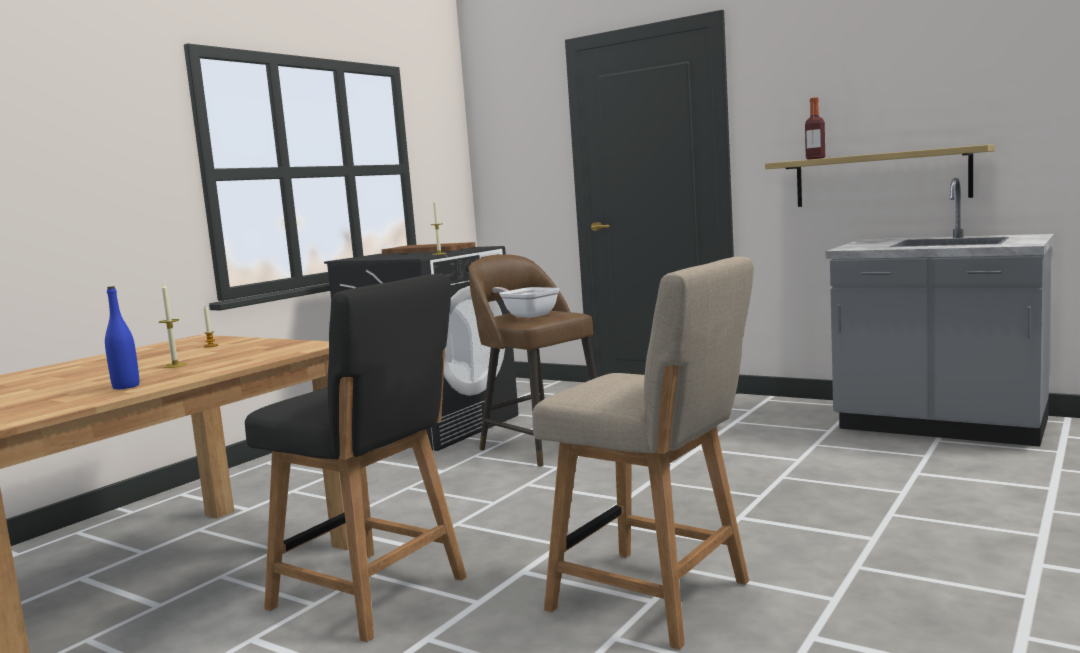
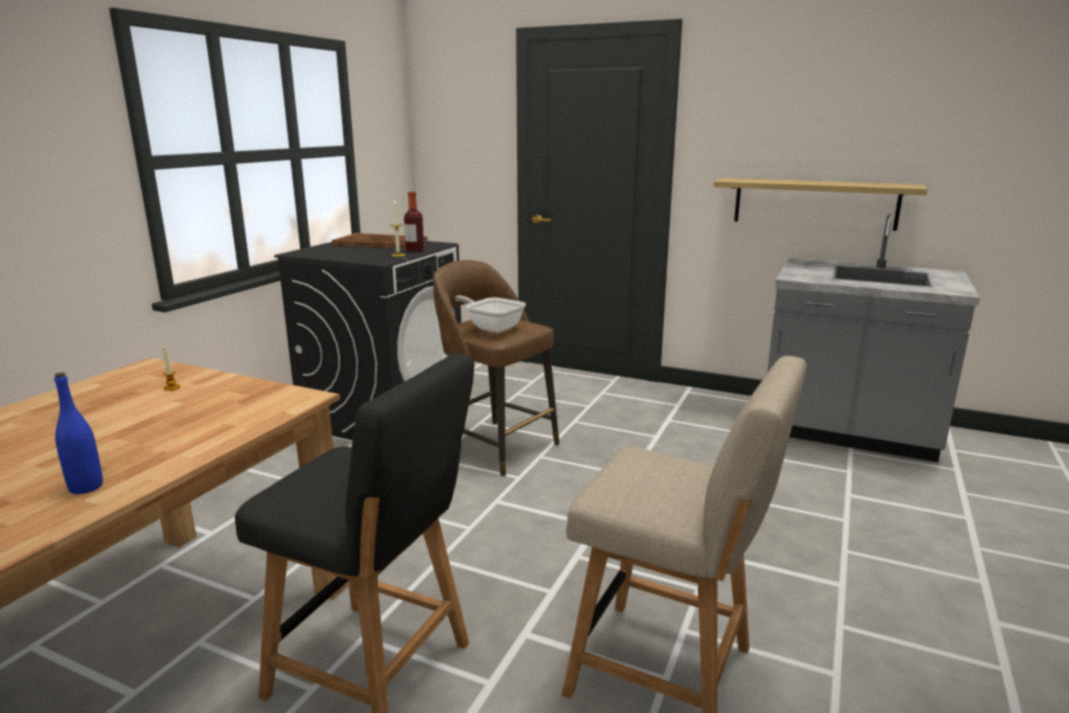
camera: 10 degrees left, 10 degrees up
(175, 365) = (139, 434): candle -> none
(815, 158) = (760, 181): bottle -> bottle (415, 250)

